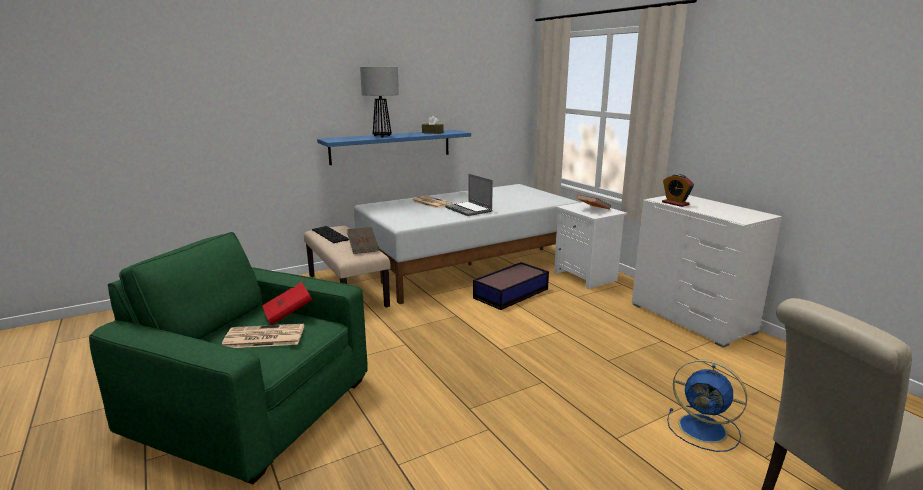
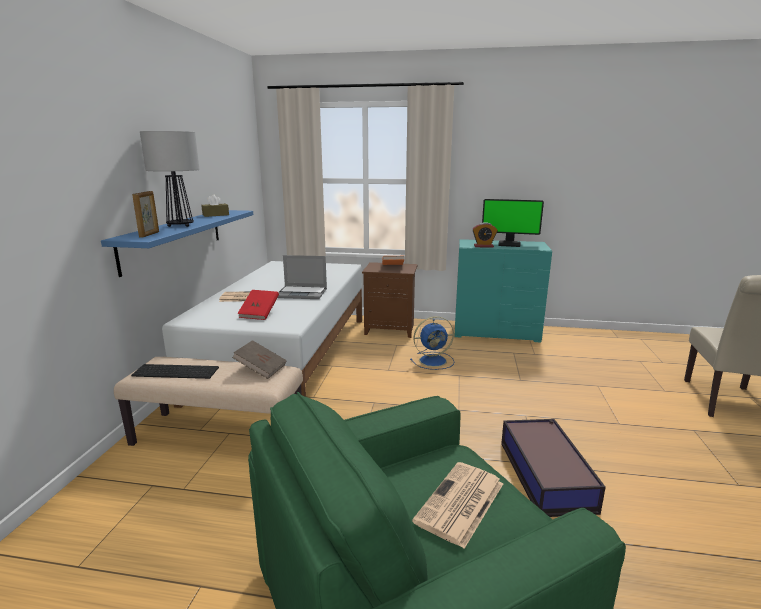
camera: 50 degrees left, 0 degrees up
(288, 314) = (407, 466): red book -> red book (259, 313)
(345, 139) = (149, 234): none -> picture frame
(512, 293) = (372, 363): storage box -> storage box (545, 474)
(586, 277) = (391, 329): white nightstand -> brown nightstand
(692, 318) = (495, 331): white dresser -> turquoise dresser
(704, 429) = (627, 392): blue fan -> blue fan (434, 360)
(718, 208) = (509, 244): none -> monitor

